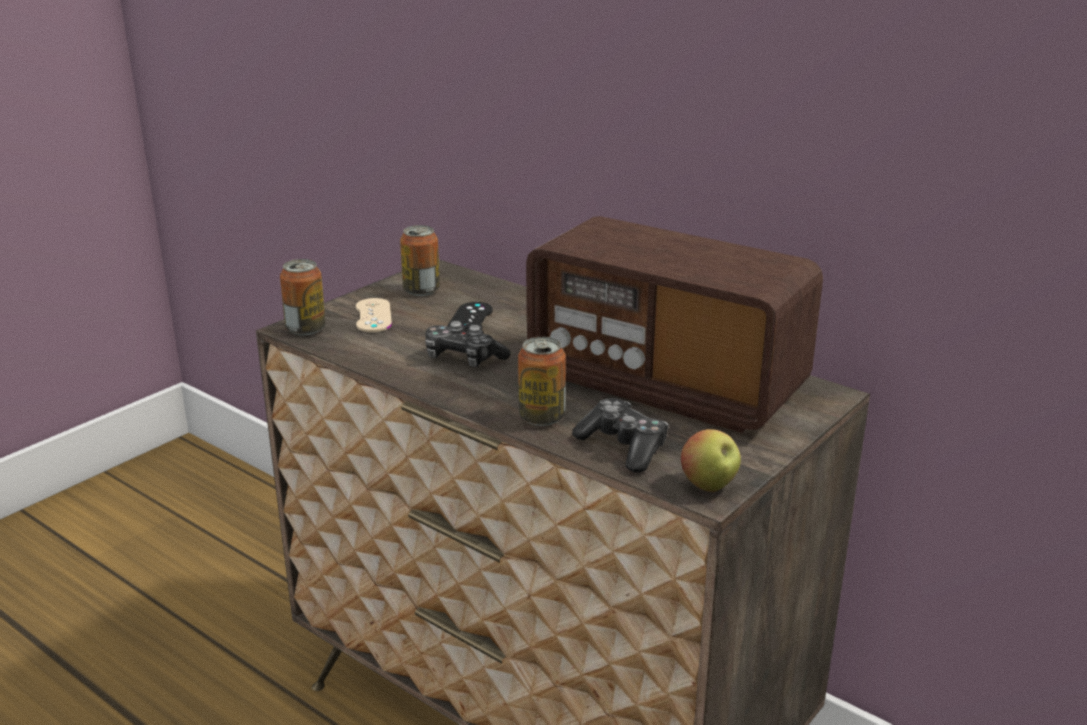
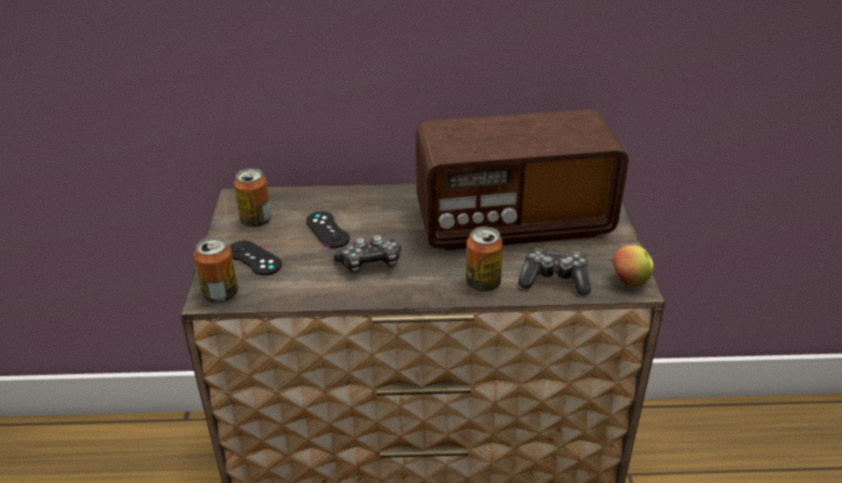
camera: 40 degrees left, 10 degrees up
(373, 316) = (254, 258): beige game controller -> black game controller

